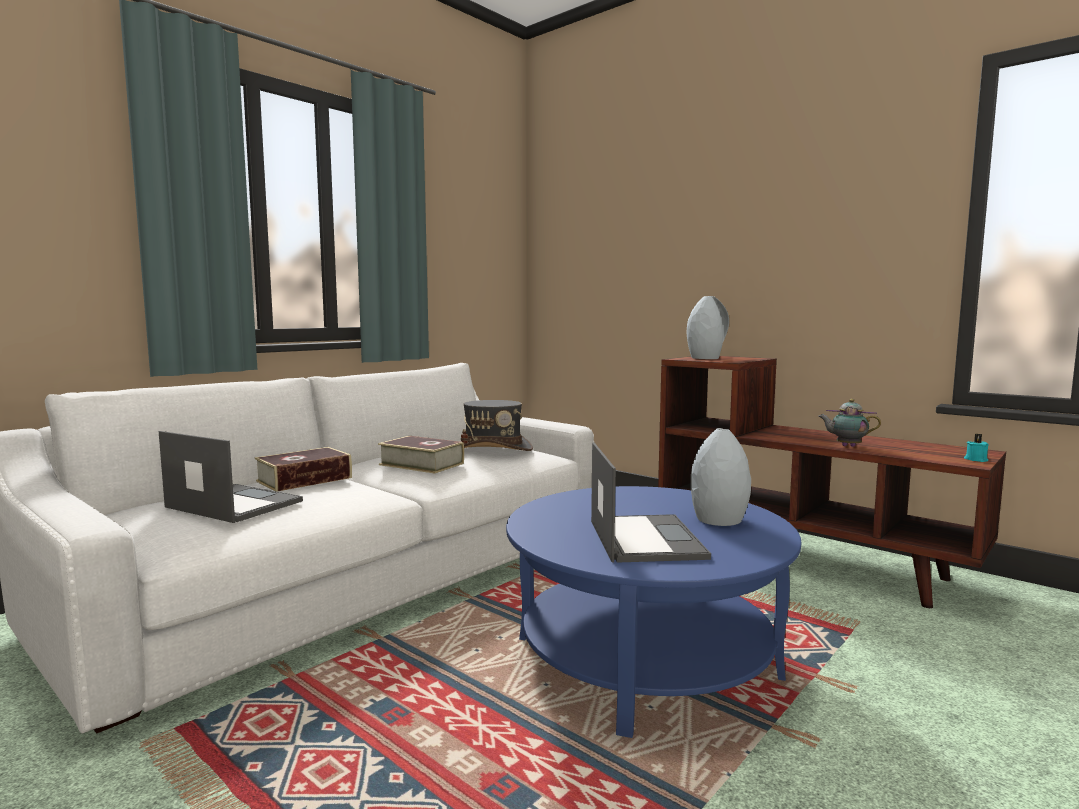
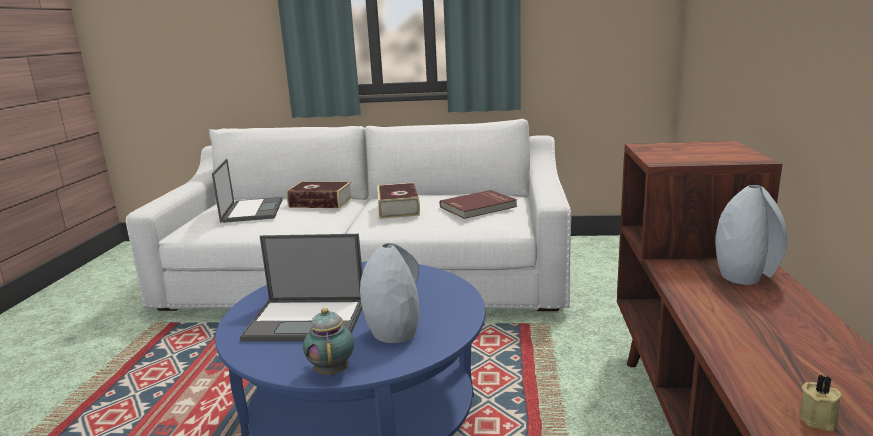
camera: 55 degrees right, 10 degrees up
(493, 449) = (479, 207): grey hat -> red book
(644, 538) = (308, 320): laptop -> laptop turned 45 degrees clockwise
(706, 358) = (679, 150): grey vase -> grey vase (745, 276)
(846, 446) = (715, 317): teapot -> teapot (332, 370)
(976, 459) = (819, 419): turquoise candle -> beige candle

